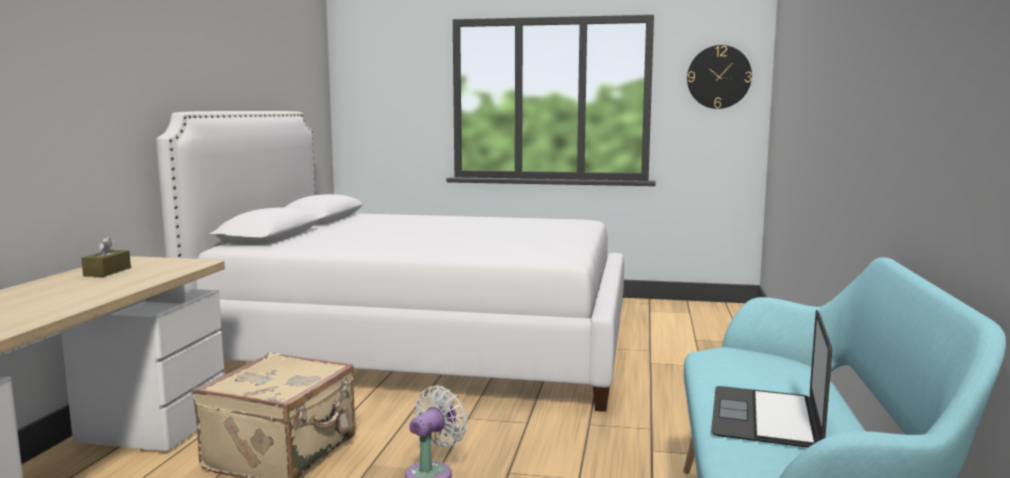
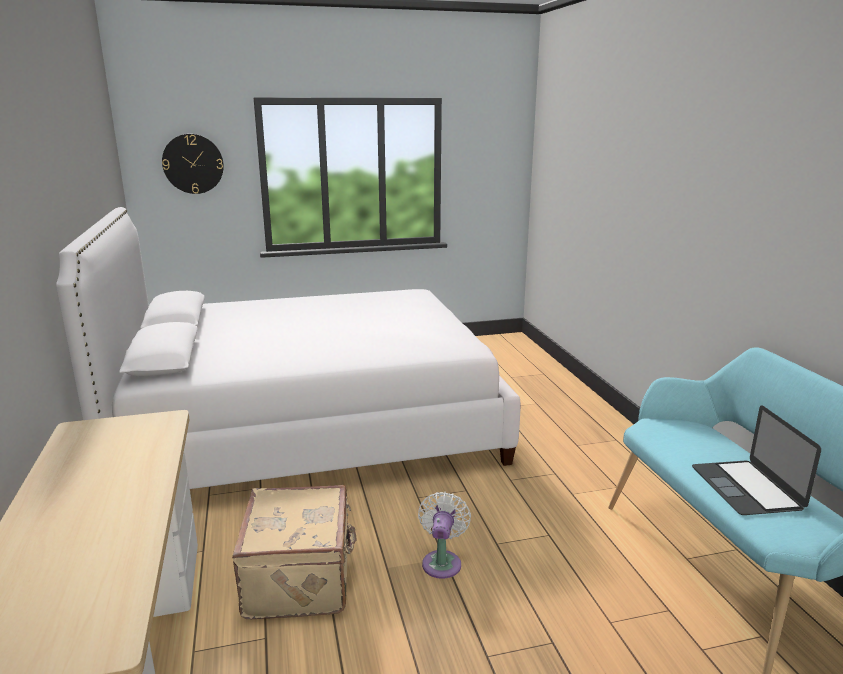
camera: 25 degrees left, 10 degrees up
(107, 272) = (88, 455): brown tissue box -> none
(719, 77) = (493, 153): wall clock -> wall clock (193, 164)

